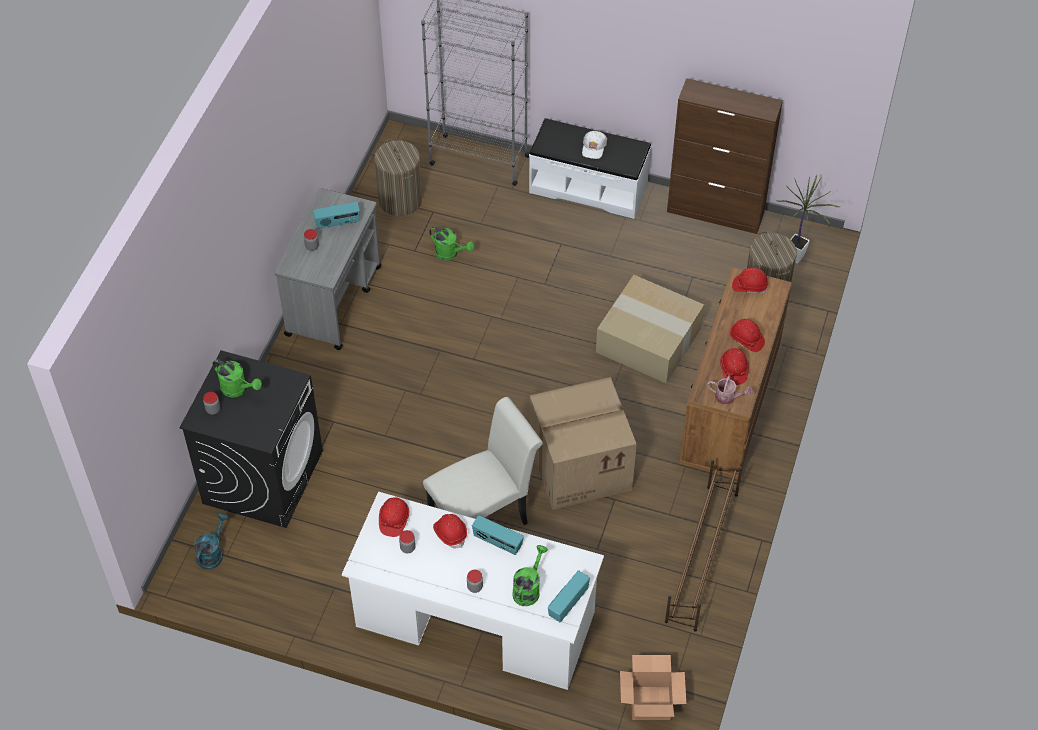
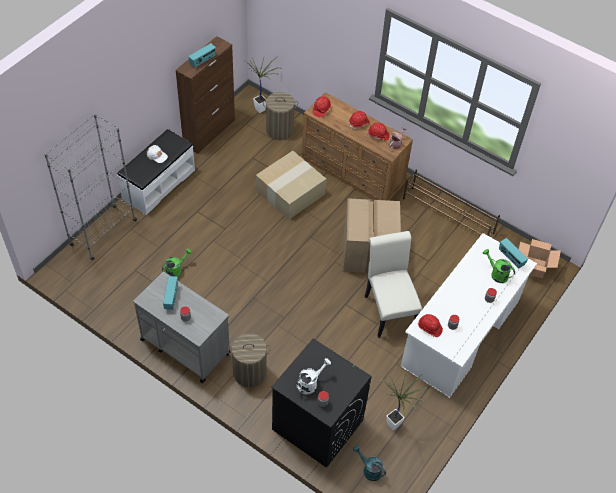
camera: 75 degrees left, 0 degrees up
(238, 389) = (310, 383): green watering can -> white watering can
(291, 569) = (396, 424): none -> potted plant
(400, 200) = (115, 285): laundry basket -> laundry basket (249, 372)
(450, 533) = (447, 301): red hard hat -> none
(497, 542) = (460, 280): radio -> radio (203, 61)

